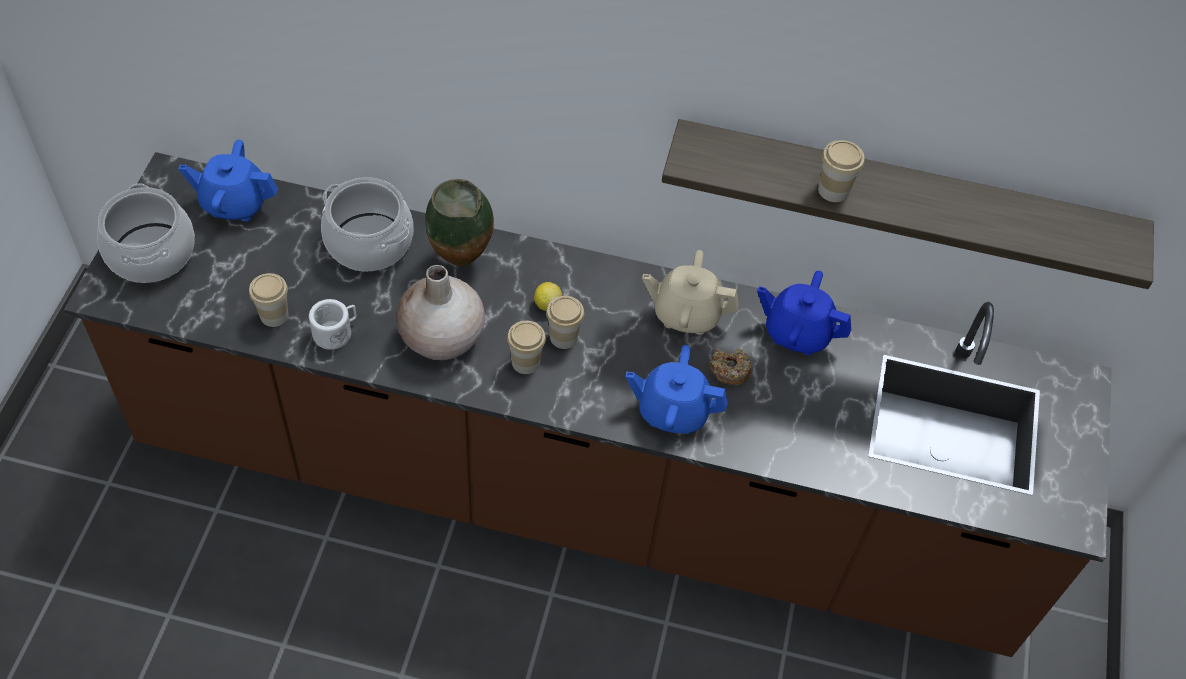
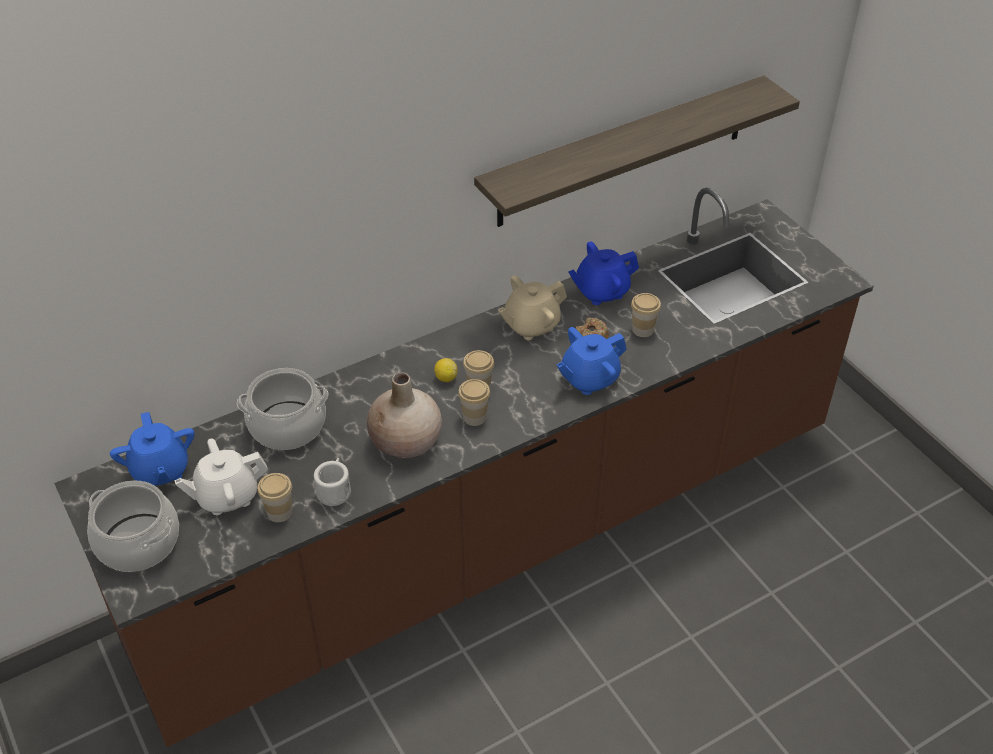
camera: 40 degrees left, 10 degrees down
(234, 203) = (160, 470): blue teapot -> blue teapot turned 75 degrees counterclockwise
(254, 267) = (227, 496): none -> white teapot
(462, 262) = (363, 393): vase -> none
(833, 190) = (603, 158): cup -> cup (643, 329)

